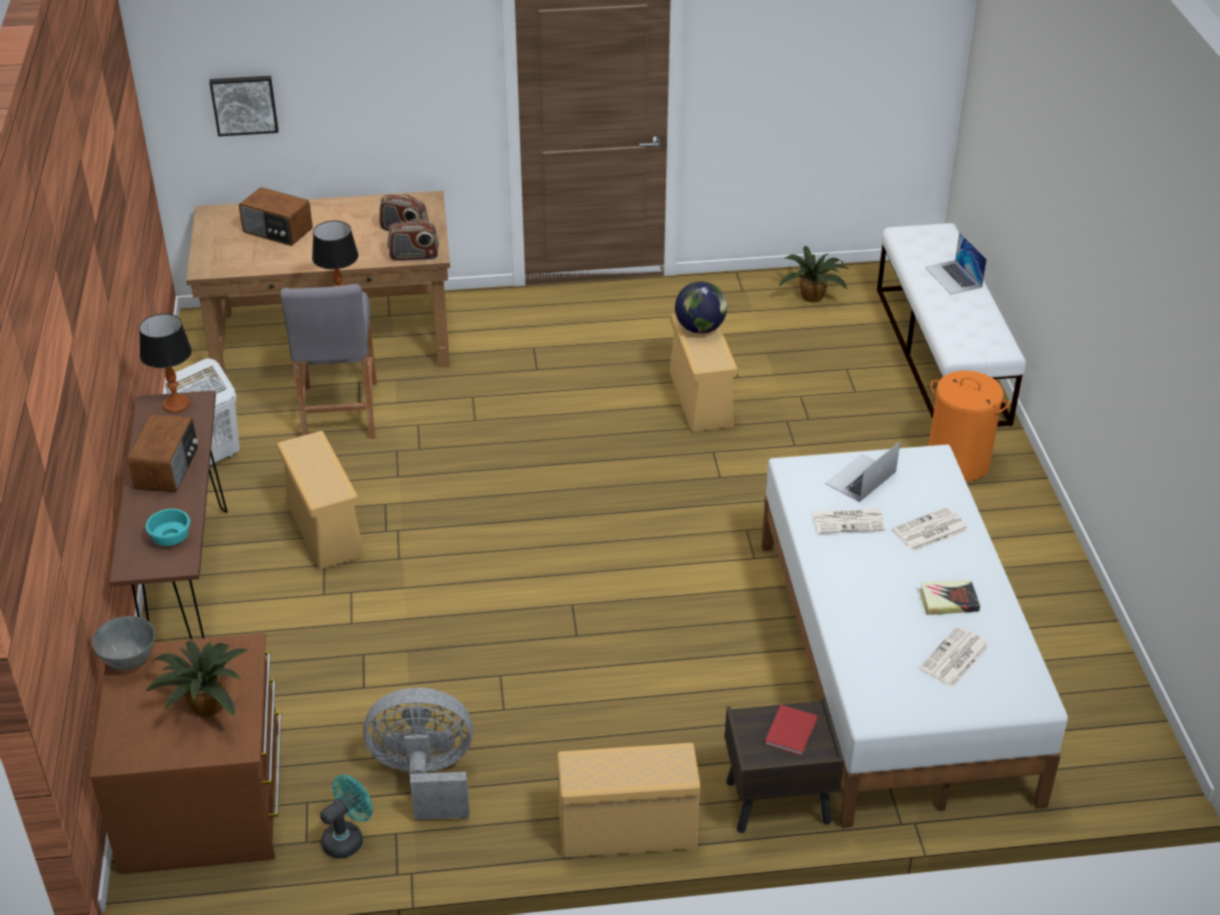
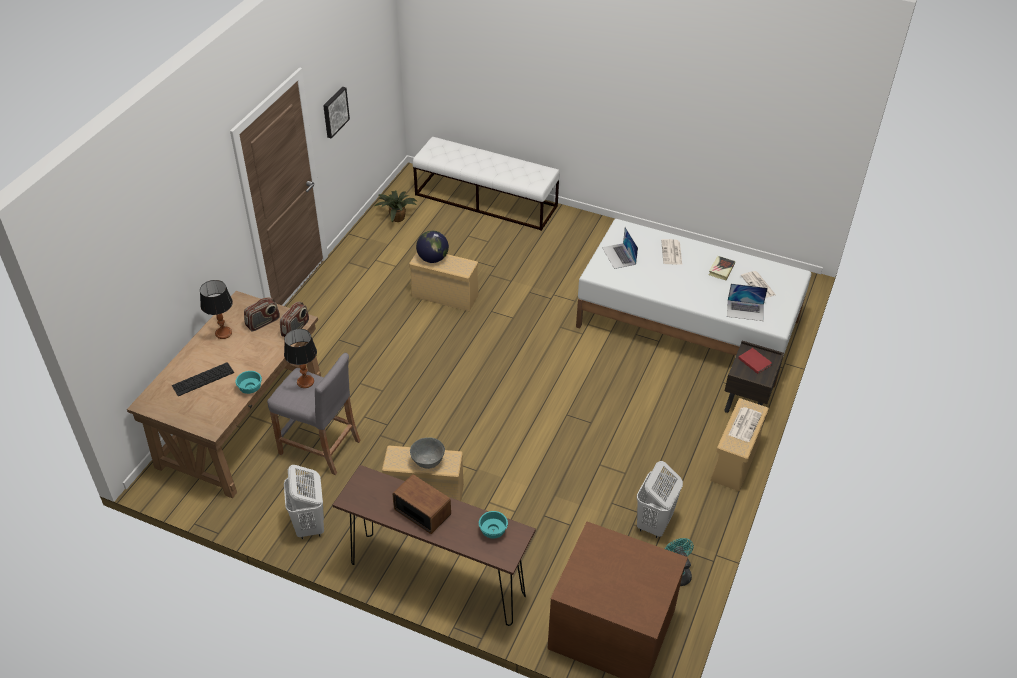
camera: 60 degrees left, 5 degrees up
(130, 660) = (570, 591): grey bowl -> grey bowl (428, 462)
(176, 405) = (359, 488): table lamp -> table lamp (223, 333)
(205, 705) = (630, 567): potted plant -> none
(244, 104) = (133, 317): picture -> picture (334, 112)
(277, 231) = (203, 379): radio -> keyboard
(289, 267) = (250, 387): none -> turquoise bowl
(425, 777) = (654, 524): grey fan -> white laundry basket
(849, 521) = (647, 273): newspaper -> newspaper (744, 424)
(953, 277) = (477, 157): laptop -> laptop (745, 310)
(958, 462) = (569, 235): orange laundry basket -> none

